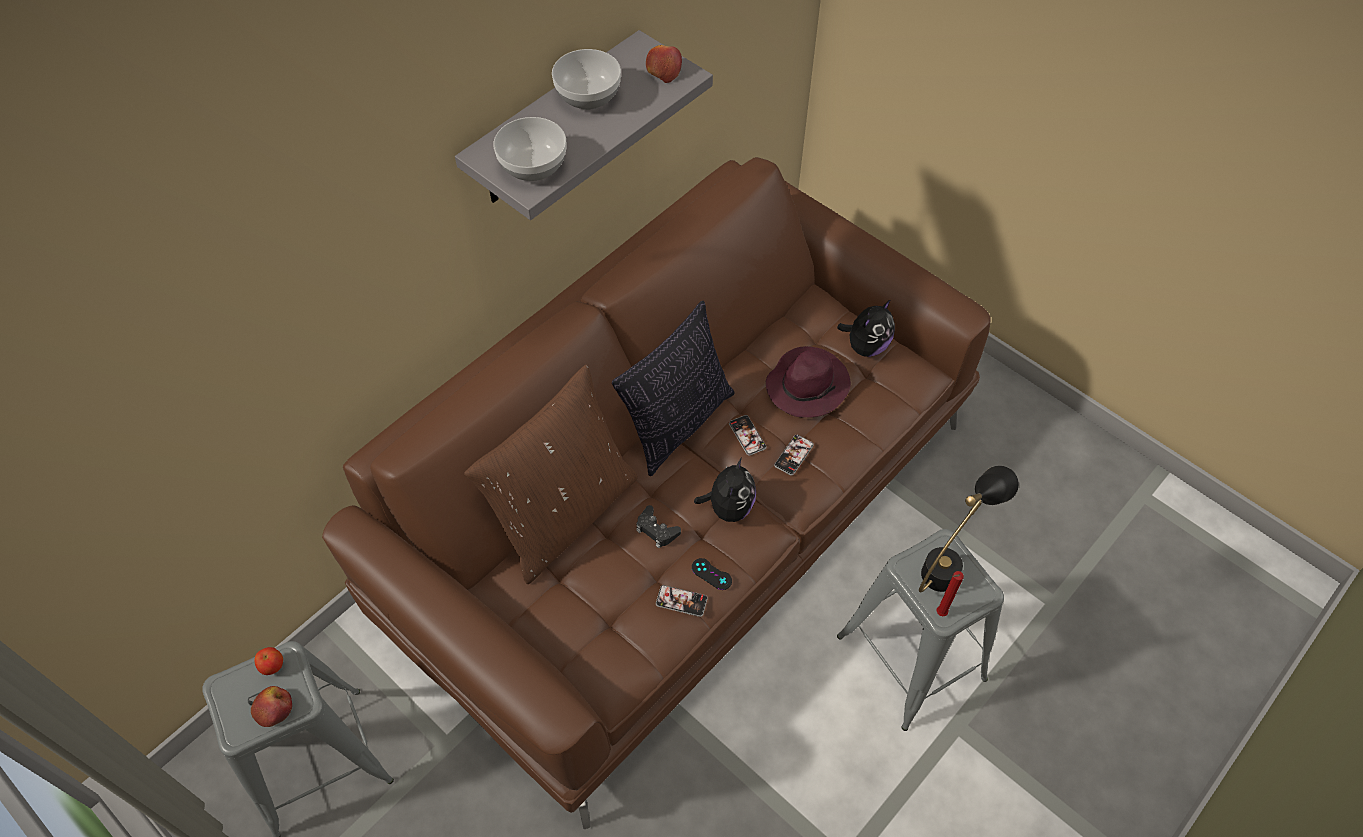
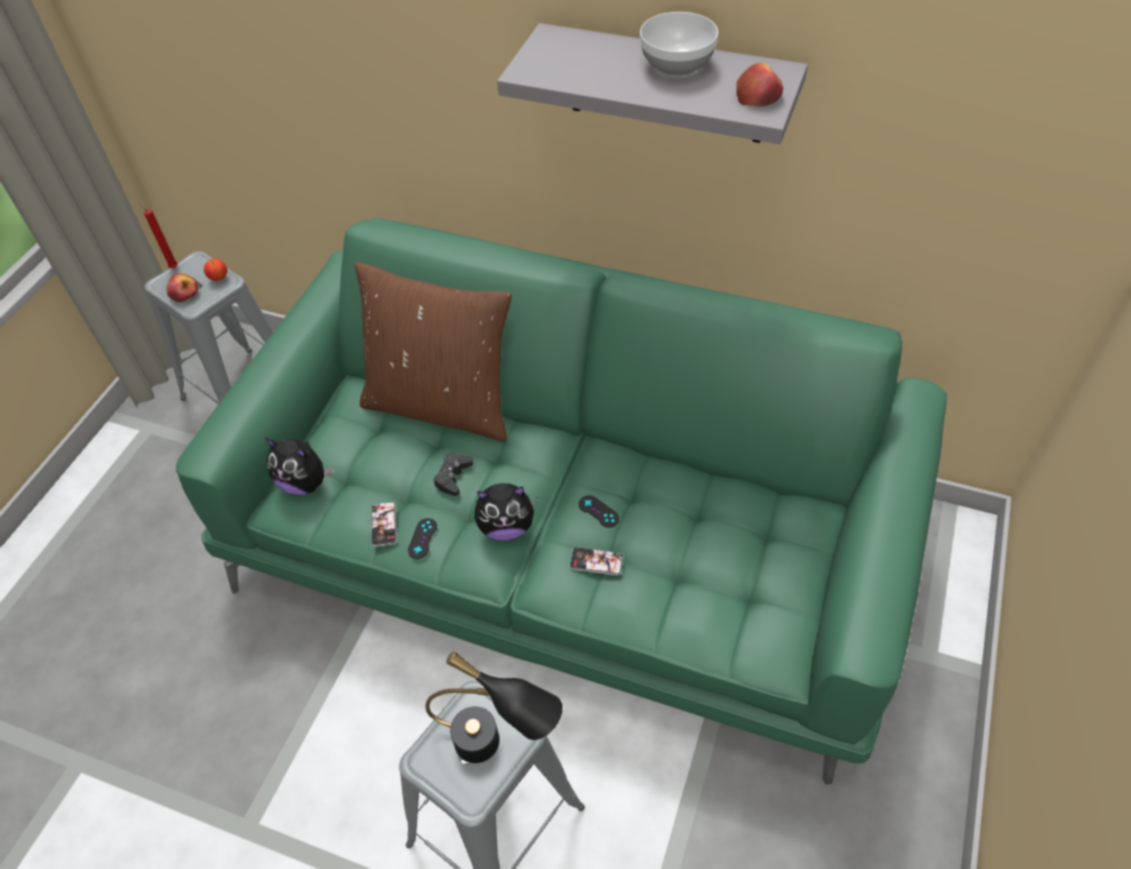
camera: 70 degrees right, 5 degrees down
(533, 167) = (553, 65): bowl -> none
(678, 424) = (584, 451): pillow -> none
(681, 511) = (571, 545): brown sofa -> green sofa
(747, 435) = (598, 511): phone -> black game controller
(807, 385) = (695, 544): purple hat -> none
(866, 346) = (784, 583): plush toy -> plush toy (305, 483)
(939, 614) = (424, 755): red candle -> red candle (173, 267)

